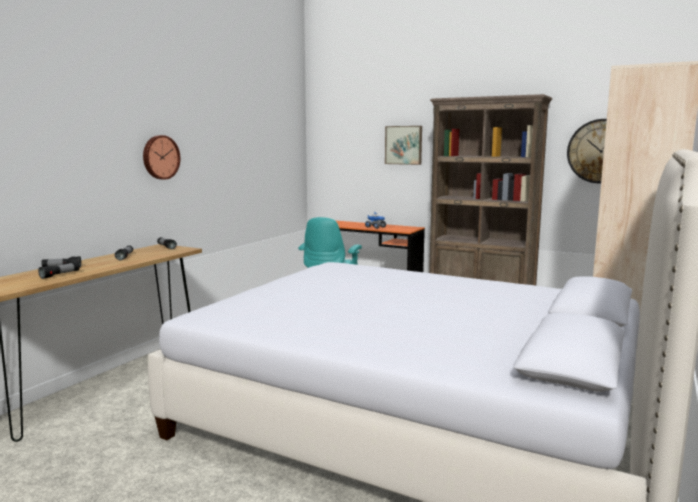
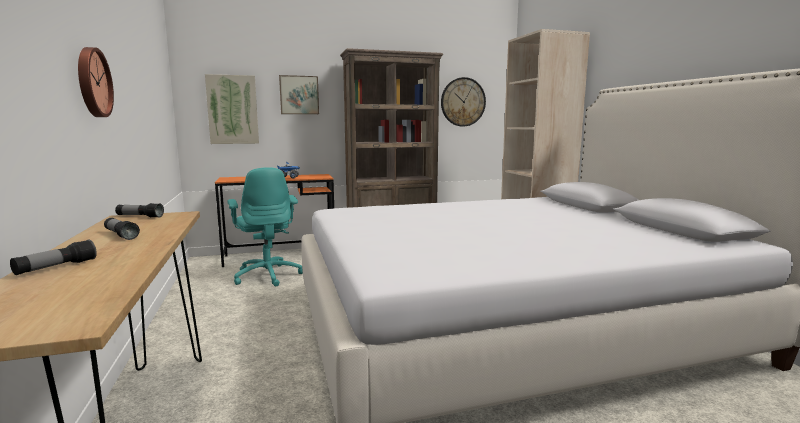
camera: 45 degrees left, 0 degrees up
(60, 275) = (101, 275): flashlight -> none
(347, 159) = (232, 109): none -> picture

